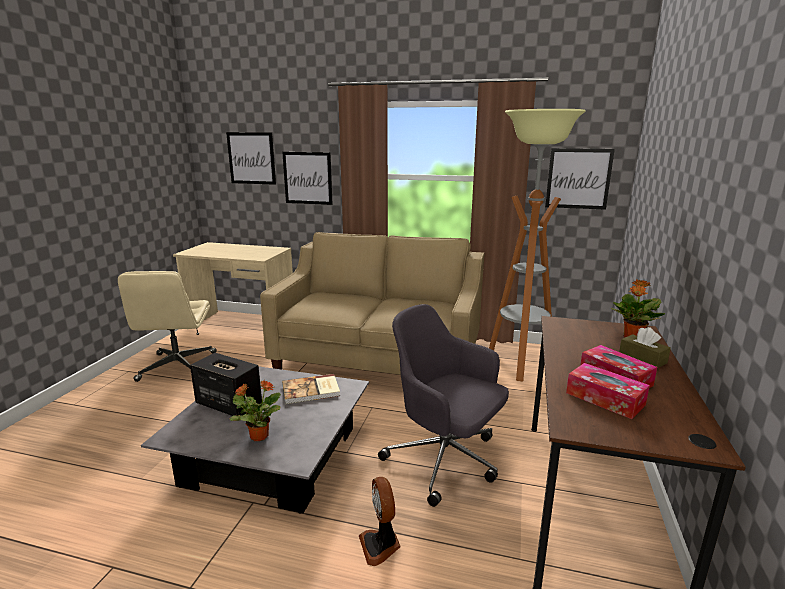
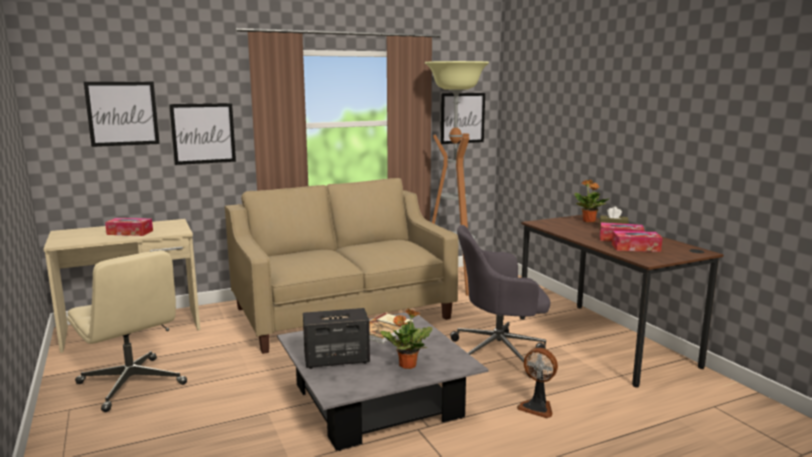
camera: 40 degrees left, 5 degrees down
(235, 252) = (130, 232): none -> tissue box

